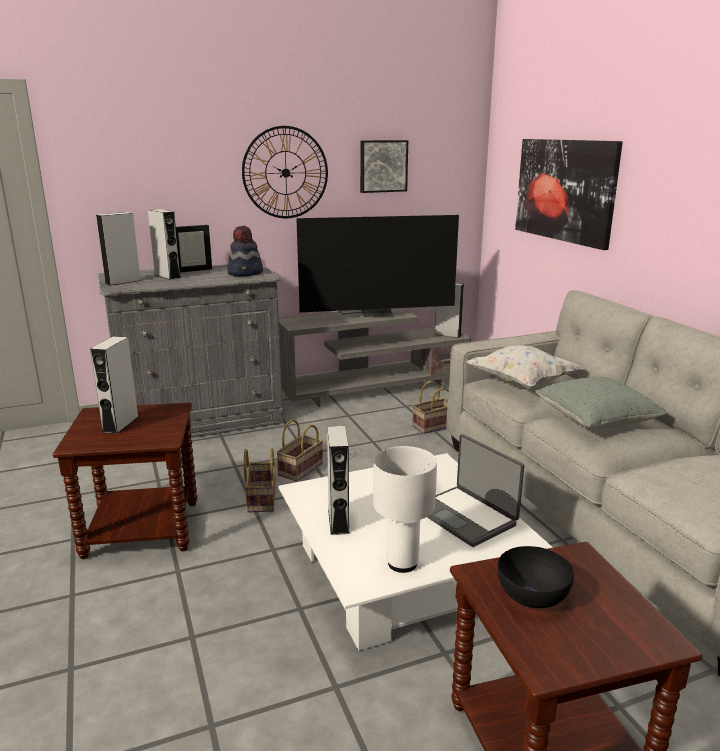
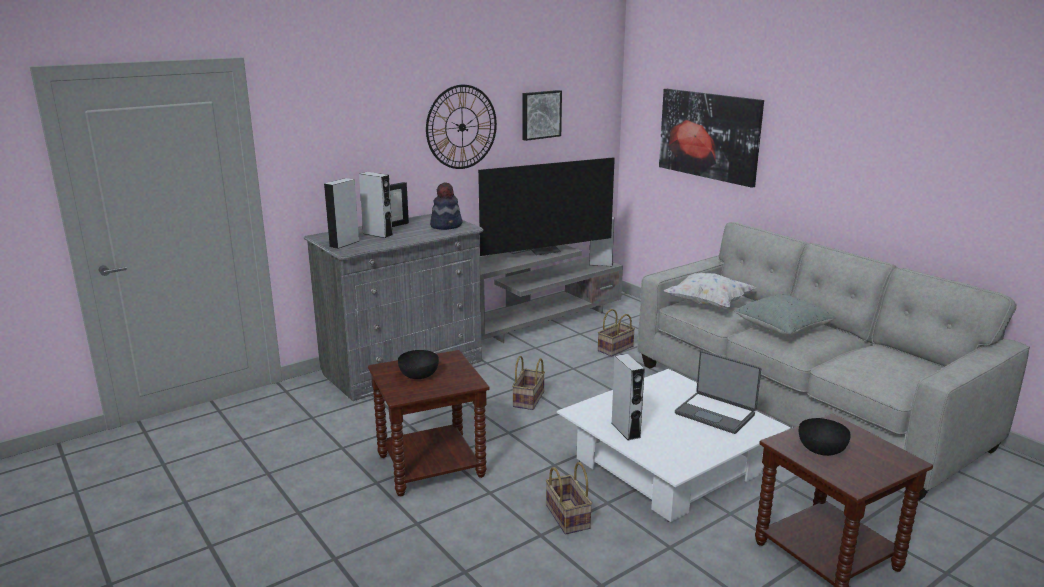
camera: 15 degrees left, 0 degrees up
(120, 424) = (419, 374): grey speaker -> black bowl
(260, 498) = (513, 428): basket -> basket (566, 516)
(402, 563) = (694, 451): white table lamp -> none

